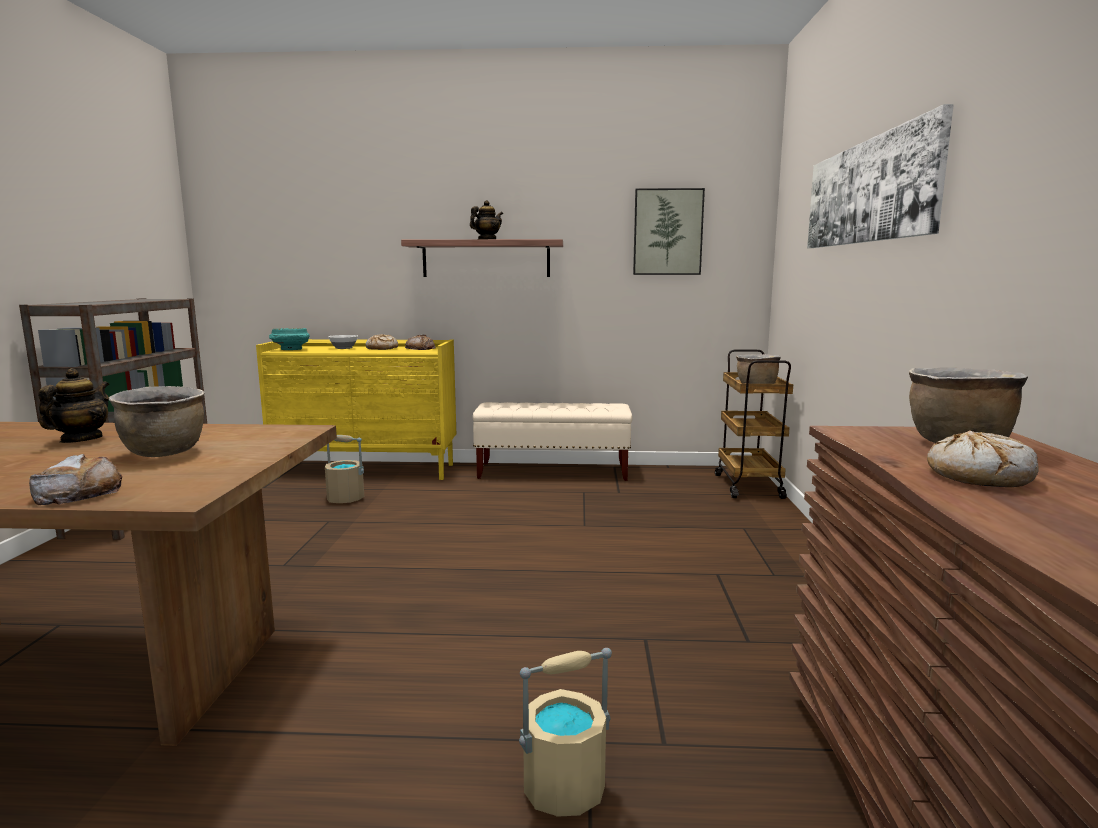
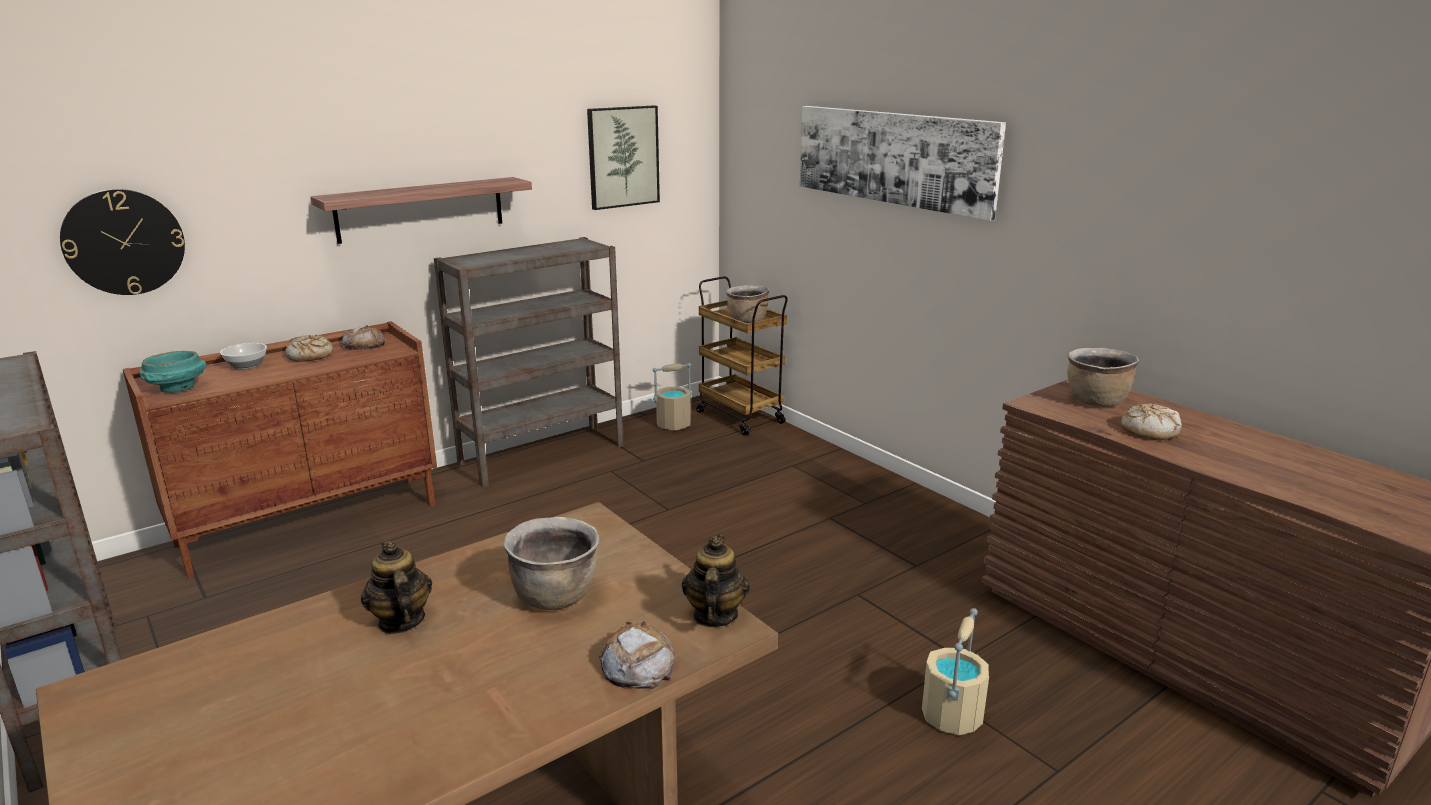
camera: 40 degrees left, 10 degrees up
(297, 259) = (124, 242): none -> wall clock
(345, 499) = (360, 571): beige bucket -> beige bucket (674, 424)
(367, 471) = (311, 524): yellow cabinet -> brown cabinet
(486, 239) = (432, 188): teapot -> teapot (714, 615)
(553, 472) = (542, 455): beige bench -> grey bookcase

